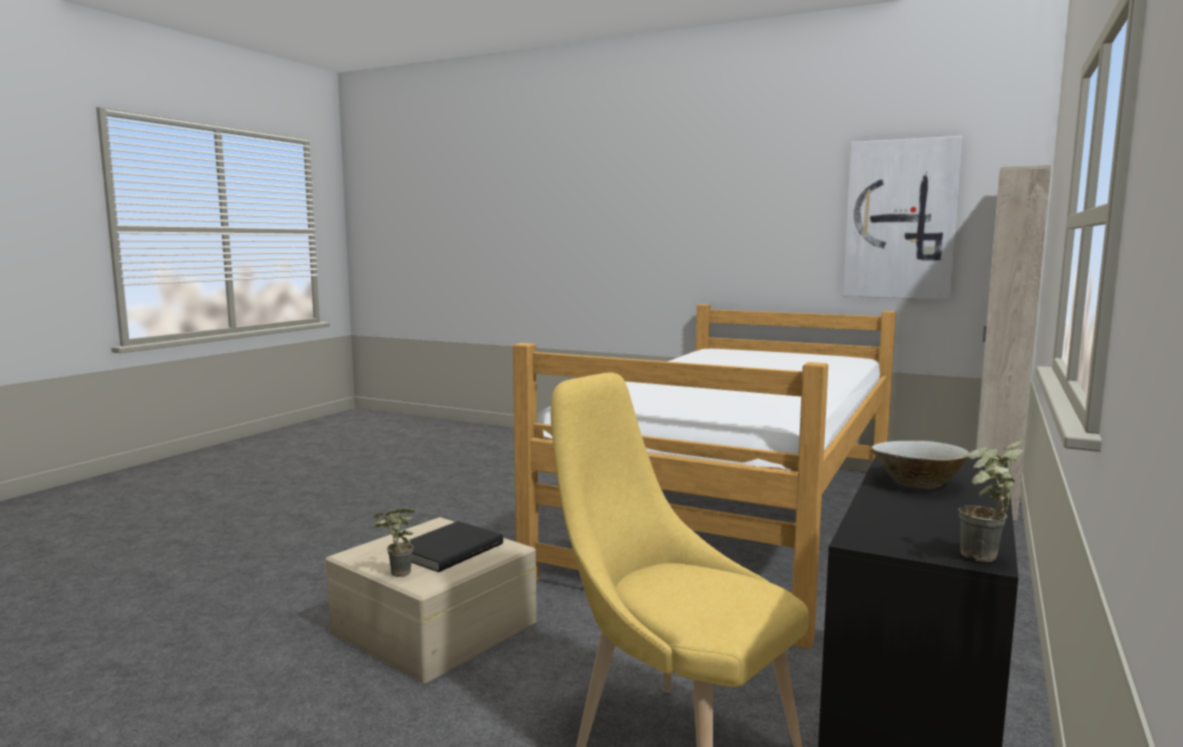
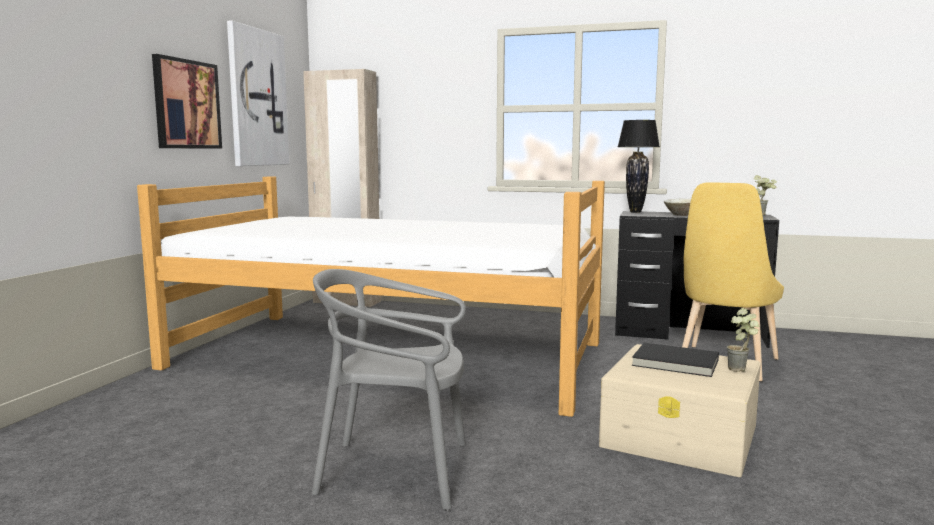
camera: 100 degrees left, 0 degrees up
(459, 515) = (396, 471): none -> grey chair
(778, 235) = (186, 104): none -> picture
(969, 461) = (635, 212): none -> black table lamp

